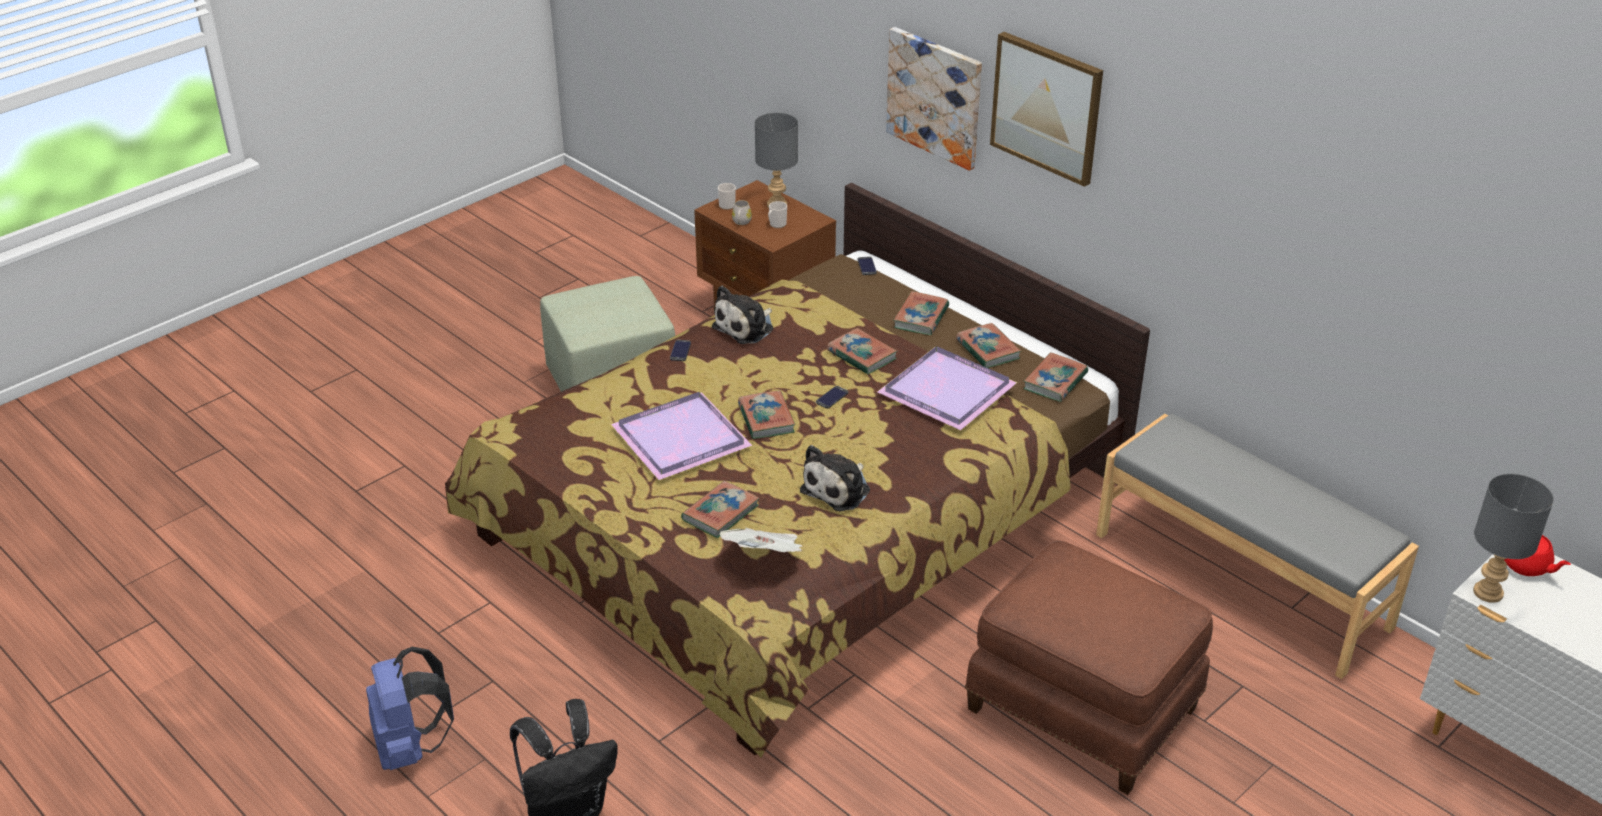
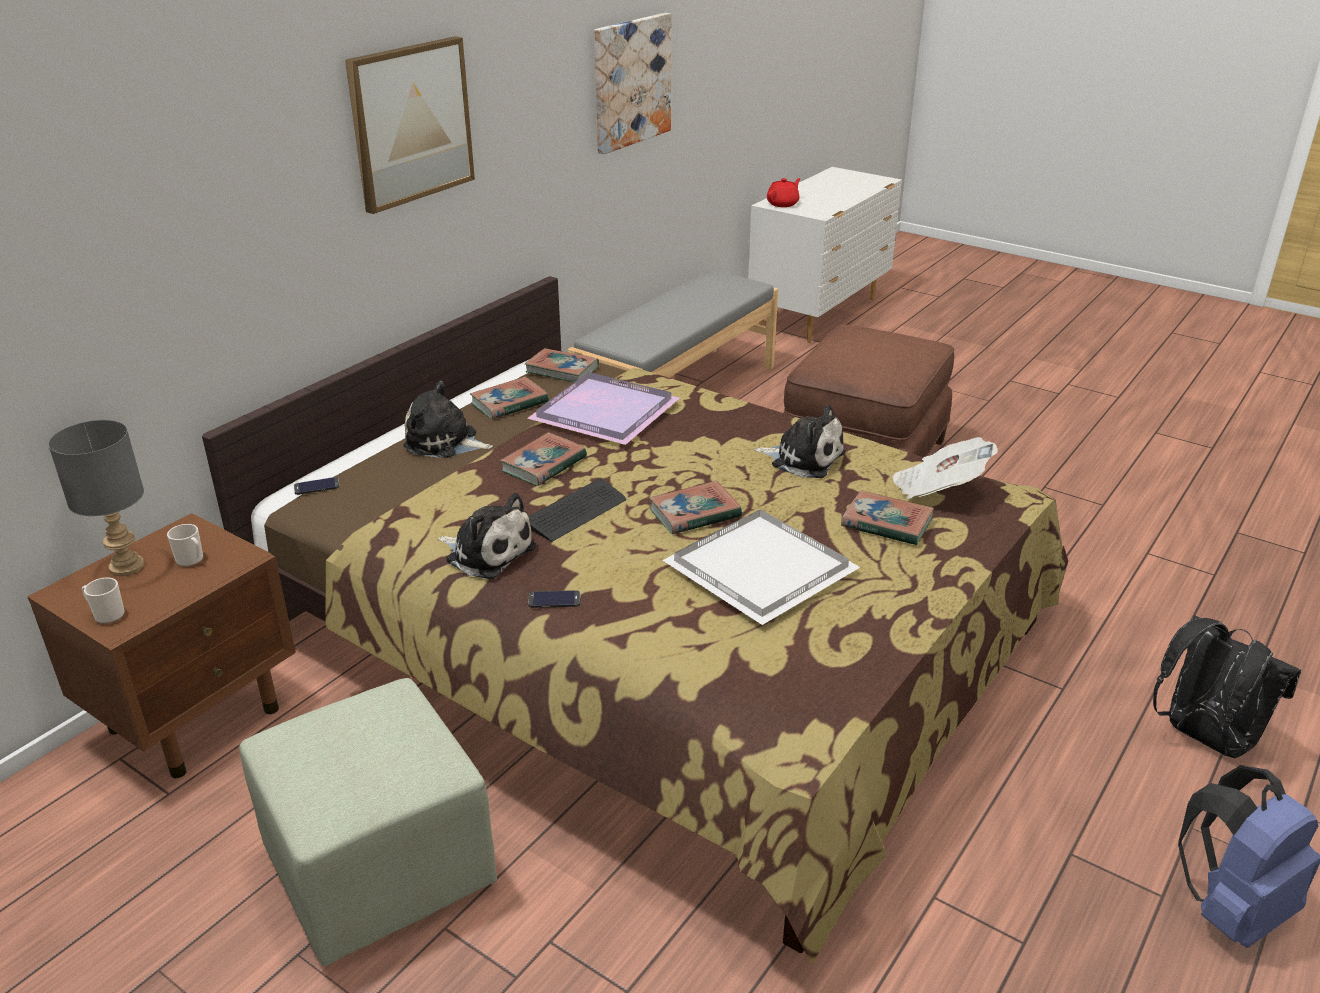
camera: 100 degrees left, 5 degrees down
(678, 438) = (760, 571): purple tray -> white tray
(741, 222) = (174, 594): white mug -> none
(785, 365) = (575, 512): none -> keyboard
(832, 397) = (637, 475): phone -> none
(921, 317) = (444, 442): book -> plush toy
(935, 97) = (279, 214): picture -> picture (631, 82)
(1487, 592) = (818, 213): grey table lamp -> none

